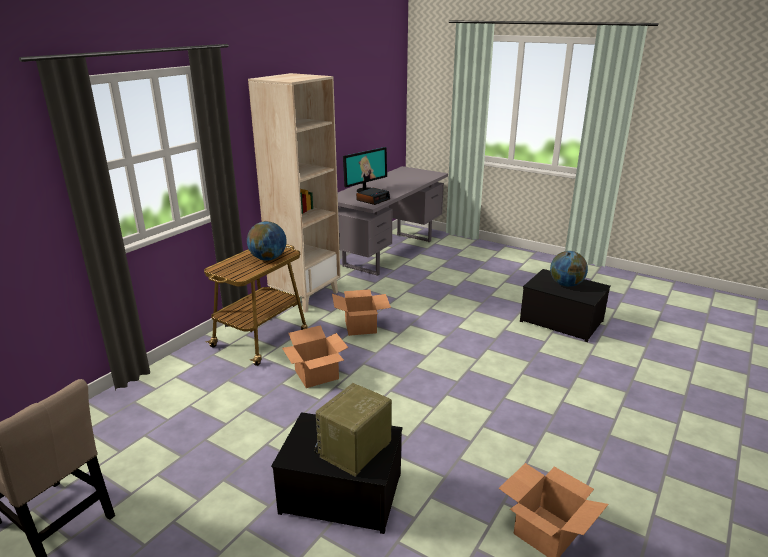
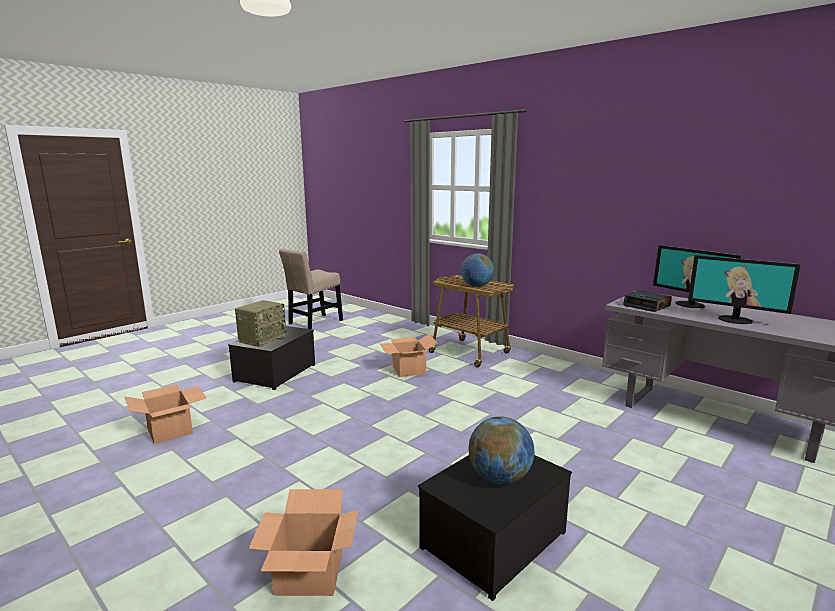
camera: 100 degrees right, 10 degrees down
(305, 296) = (554, 368): beige bookcase -> none
(355, 451) = (263, 339): radio -> radio turned 75 degrees clockwise
(360, 326) = (488, 389): cardboard box -> cardboard box (310, 573)
(400, 186) = (735, 319): none -> monitor

